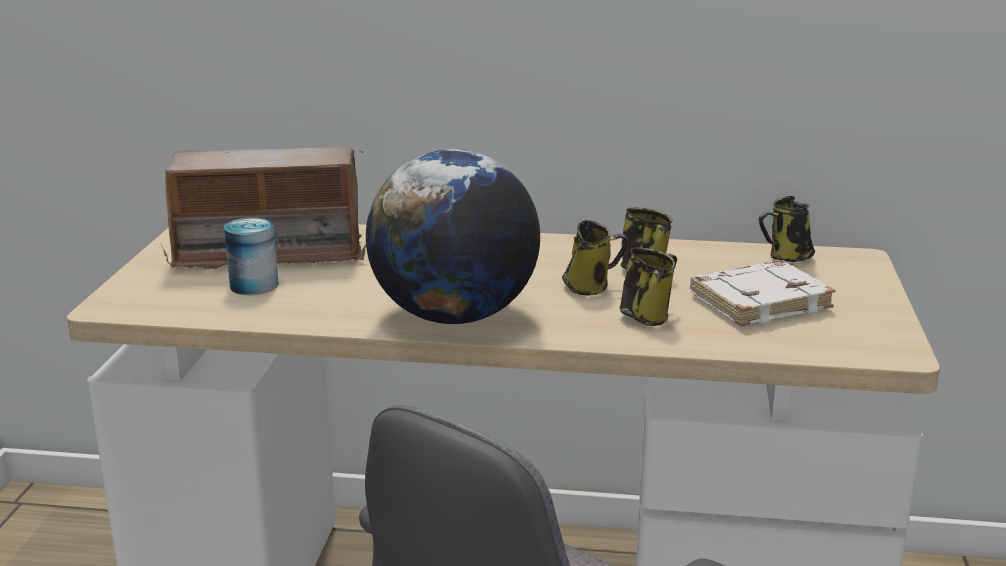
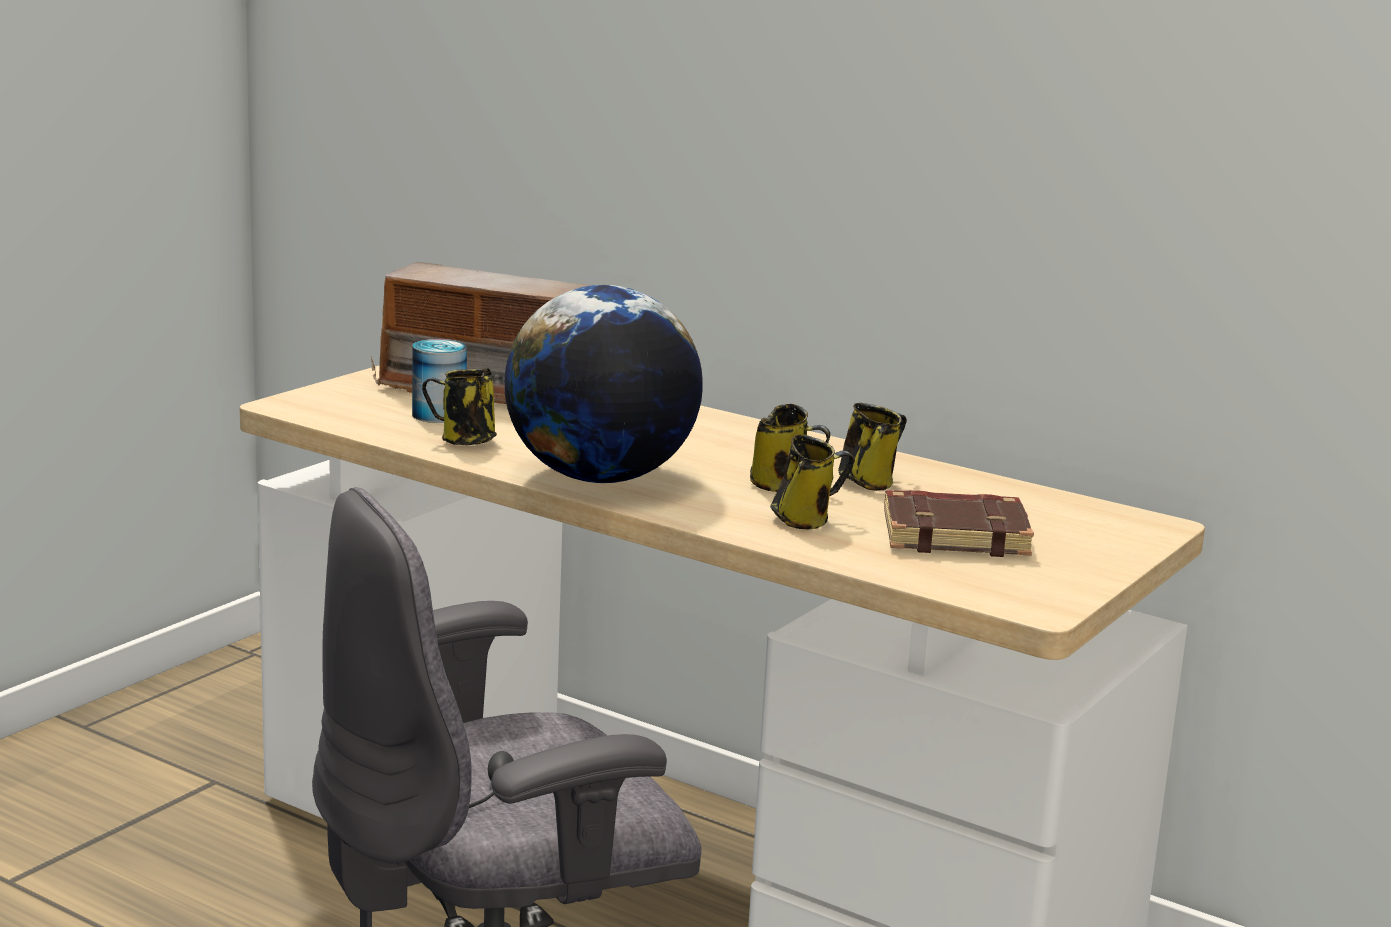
camera: 25 degrees right, 5 degrees down
(759, 301) = (956, 535): white book -> brown book
(787, 258) = (1062, 506): mug -> mug (464, 442)

